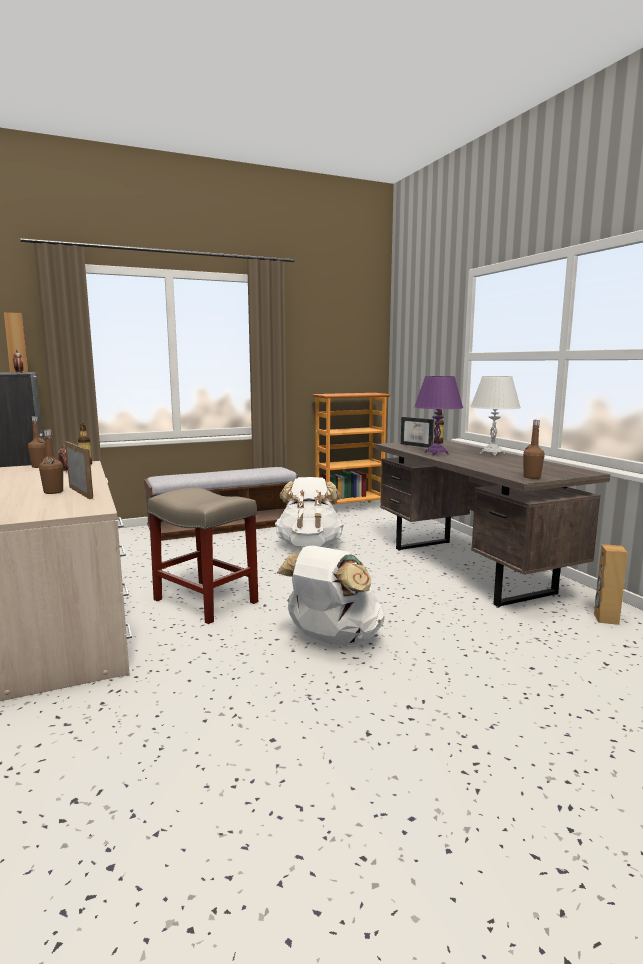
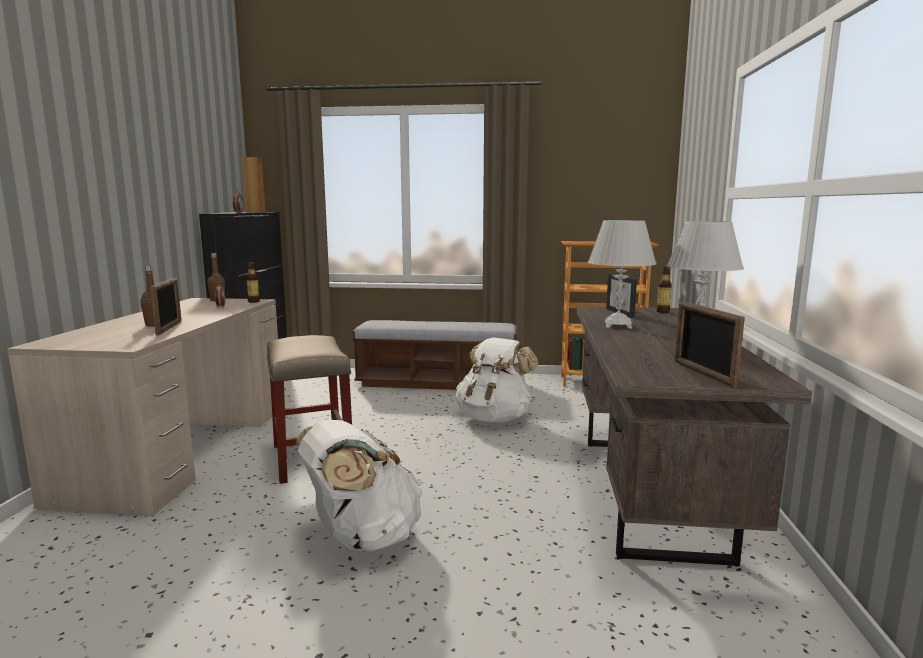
camera: 30 degrees right, 0 degrees up
(436, 453) = (618, 325): purple table lamp -> white table lamp
(532, 477) = (655, 377): brown bottle -> none
(547, 472) = (703, 373): none -> picture frame
(605, 619) = (772, 633): brown speaker -> none

